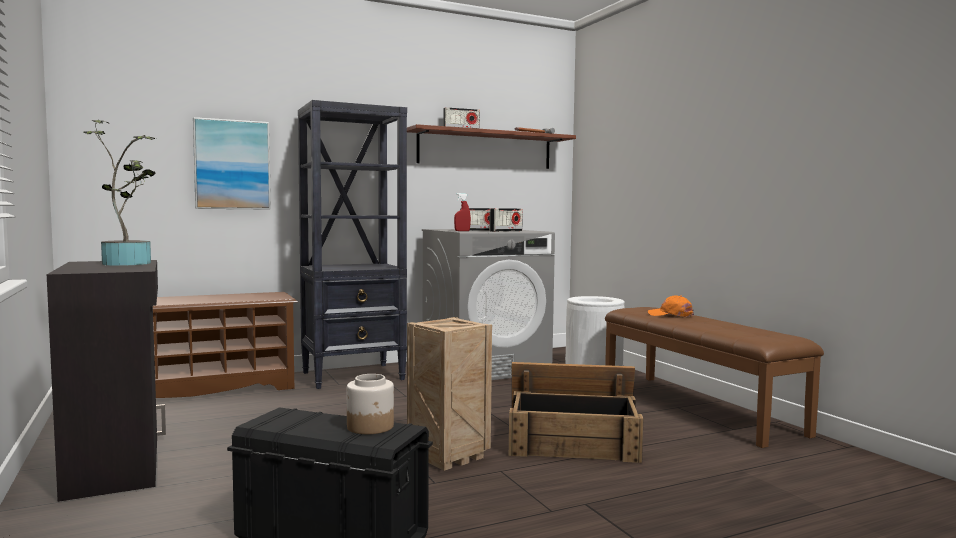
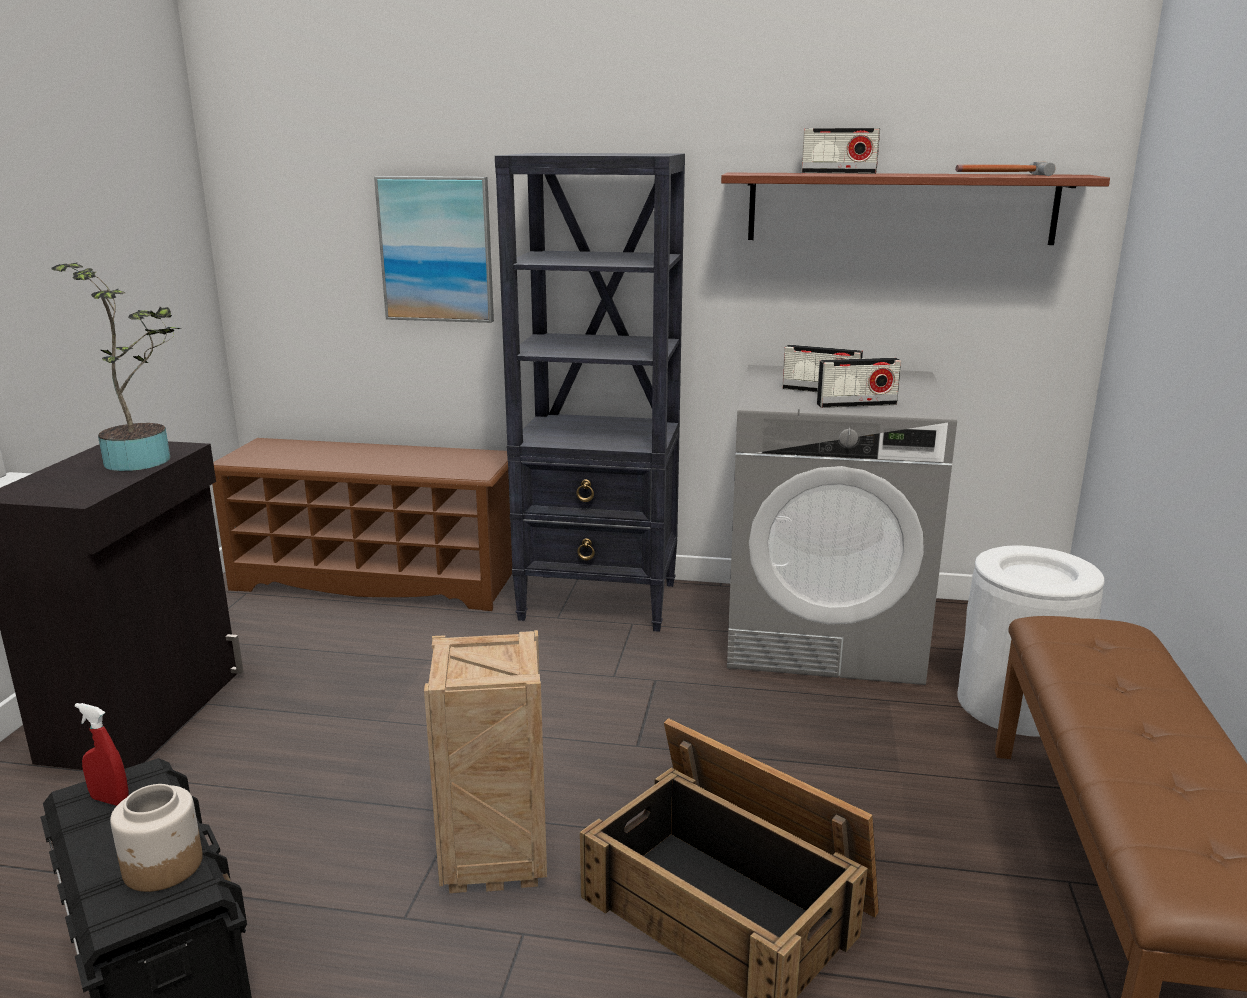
camera: 35 degrees right, 15 degrees up
(462, 231) = (767, 397): red spray bottle -> red spray bottle (110, 800)
(670, 315) = (1118, 679): orange cap -> none

